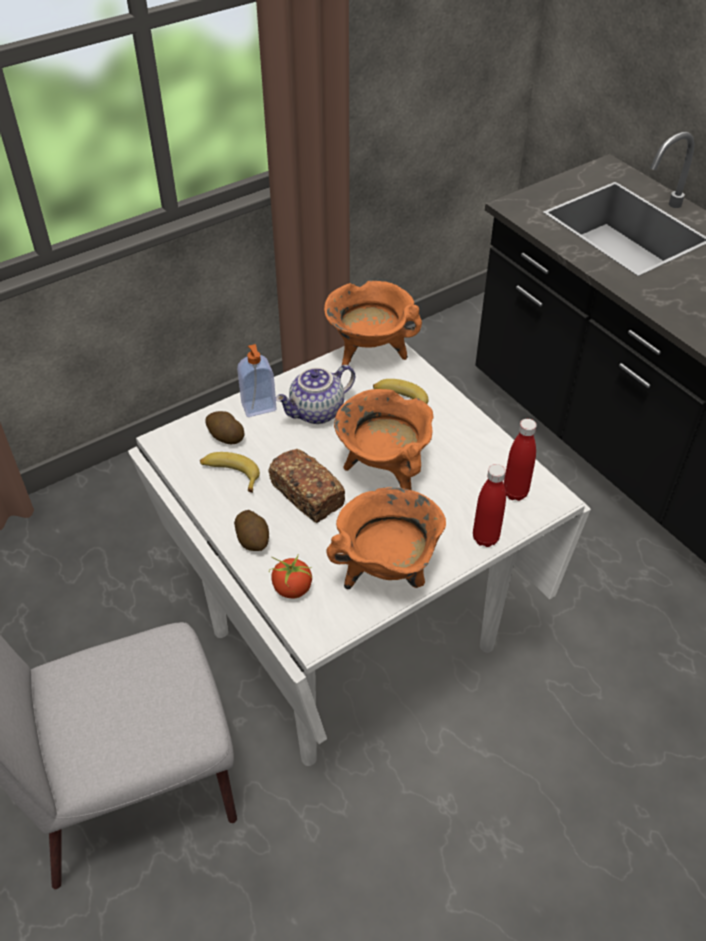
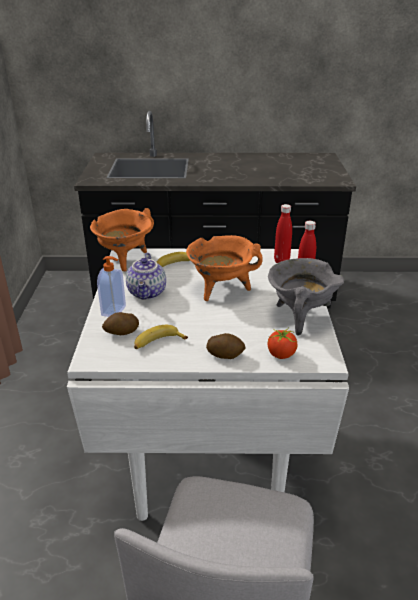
camera: 55 degrees left, 15 degrees down
(307, 495) = (211, 321): bread -> none
(387, 572) = (299, 317): orange cooking pot -> grey cooking pot

